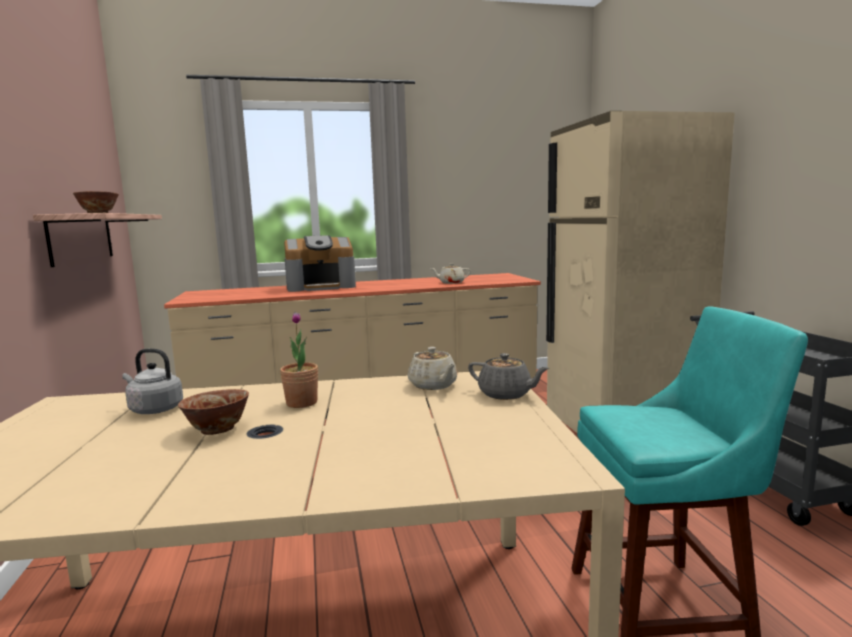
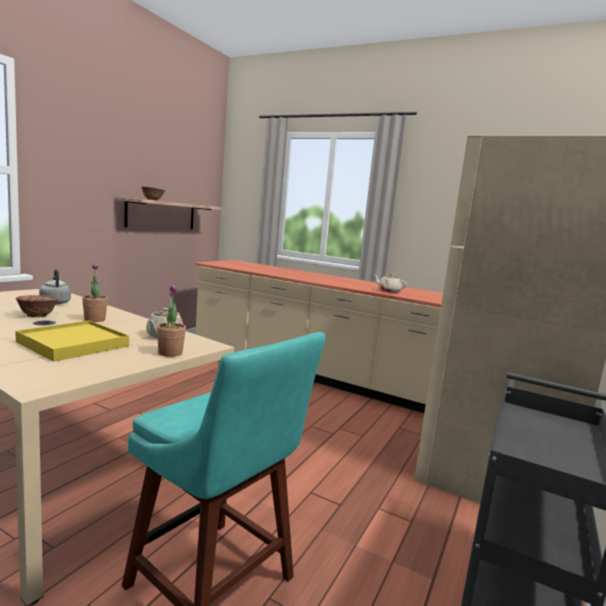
camera: 40 degrees right, 0 degrees up
(321, 287) = (301, 273): coffee machine -> none
(408, 430) = (73, 344): none -> yellow tray
(506, 394) = (170, 353): grey teapot -> potted plant

